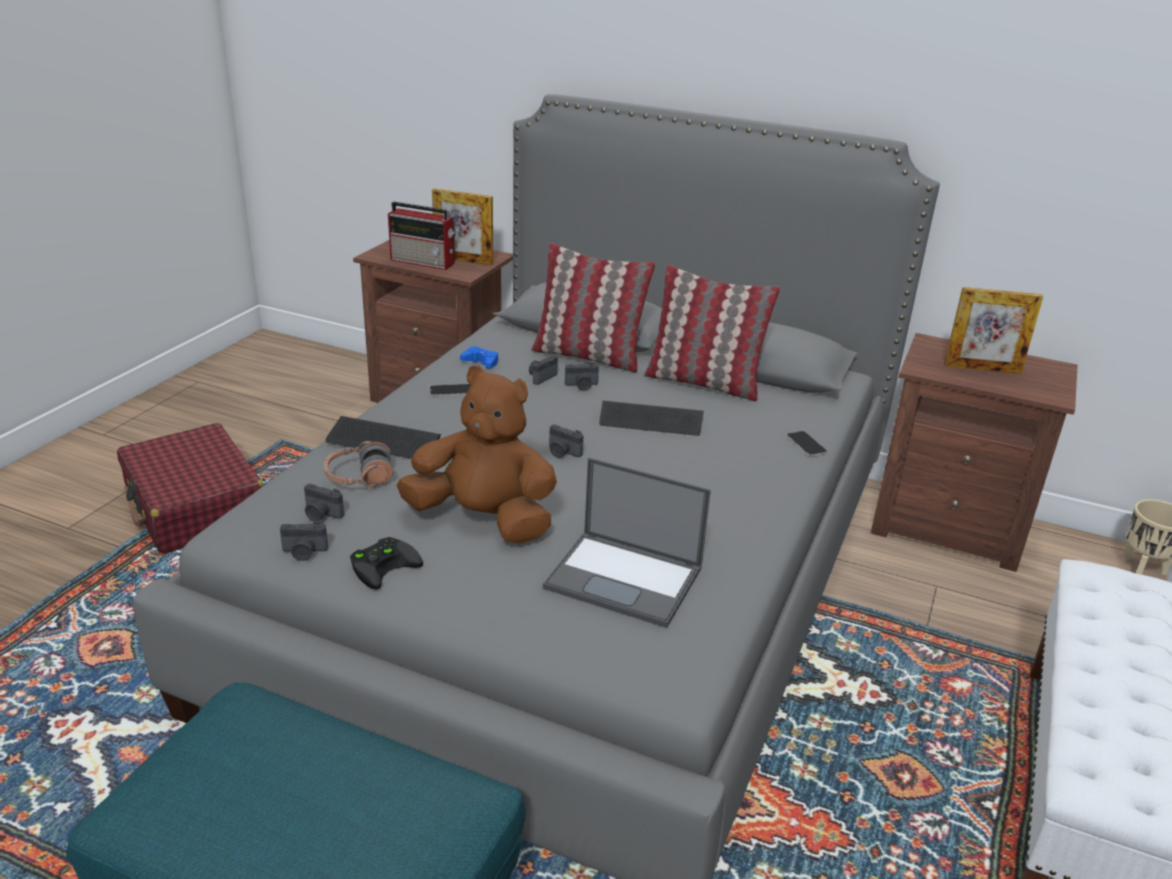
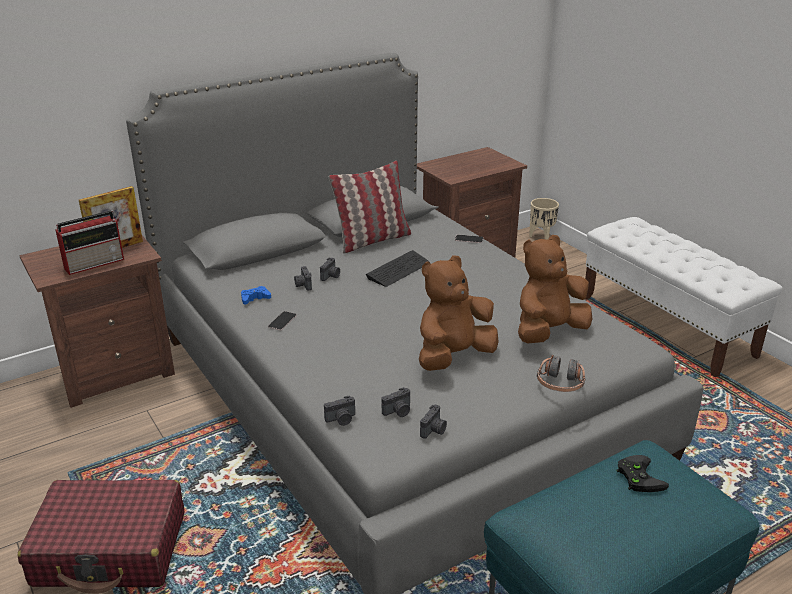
camera: 55 degrees left, 0 degrees up
(359, 477) = (366, 385): headphones -> headphones (560, 384)
(382, 441) = (325, 364): keyboard -> none
(384, 564) = (473, 403): black game controller -> black game controller (638, 476)
(562, 452) = (406, 308): camera -> camera (341, 419)
(588, 356) = (295, 261): pillow -> none
(625, 578) = (548, 332): laptop -> brown plush toy
(982, 368) = (469, 166): picture frame -> none

